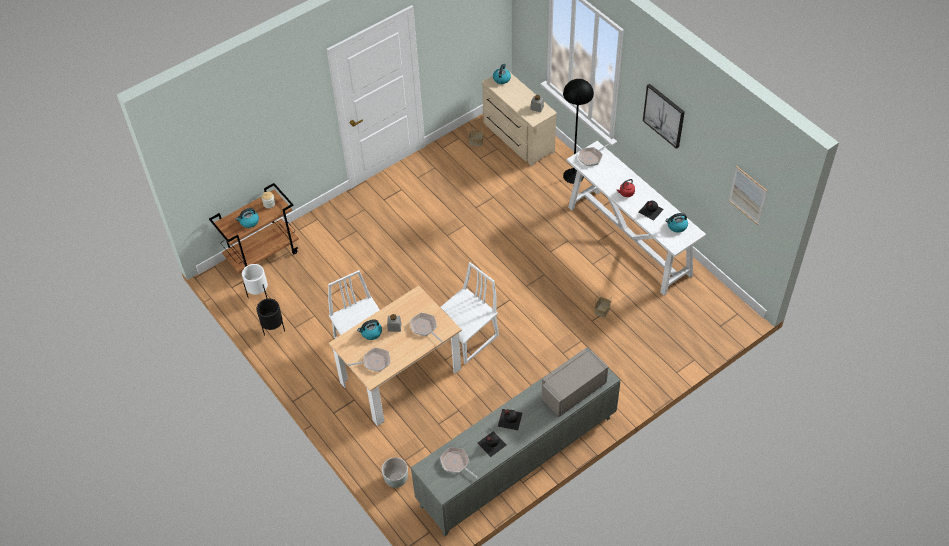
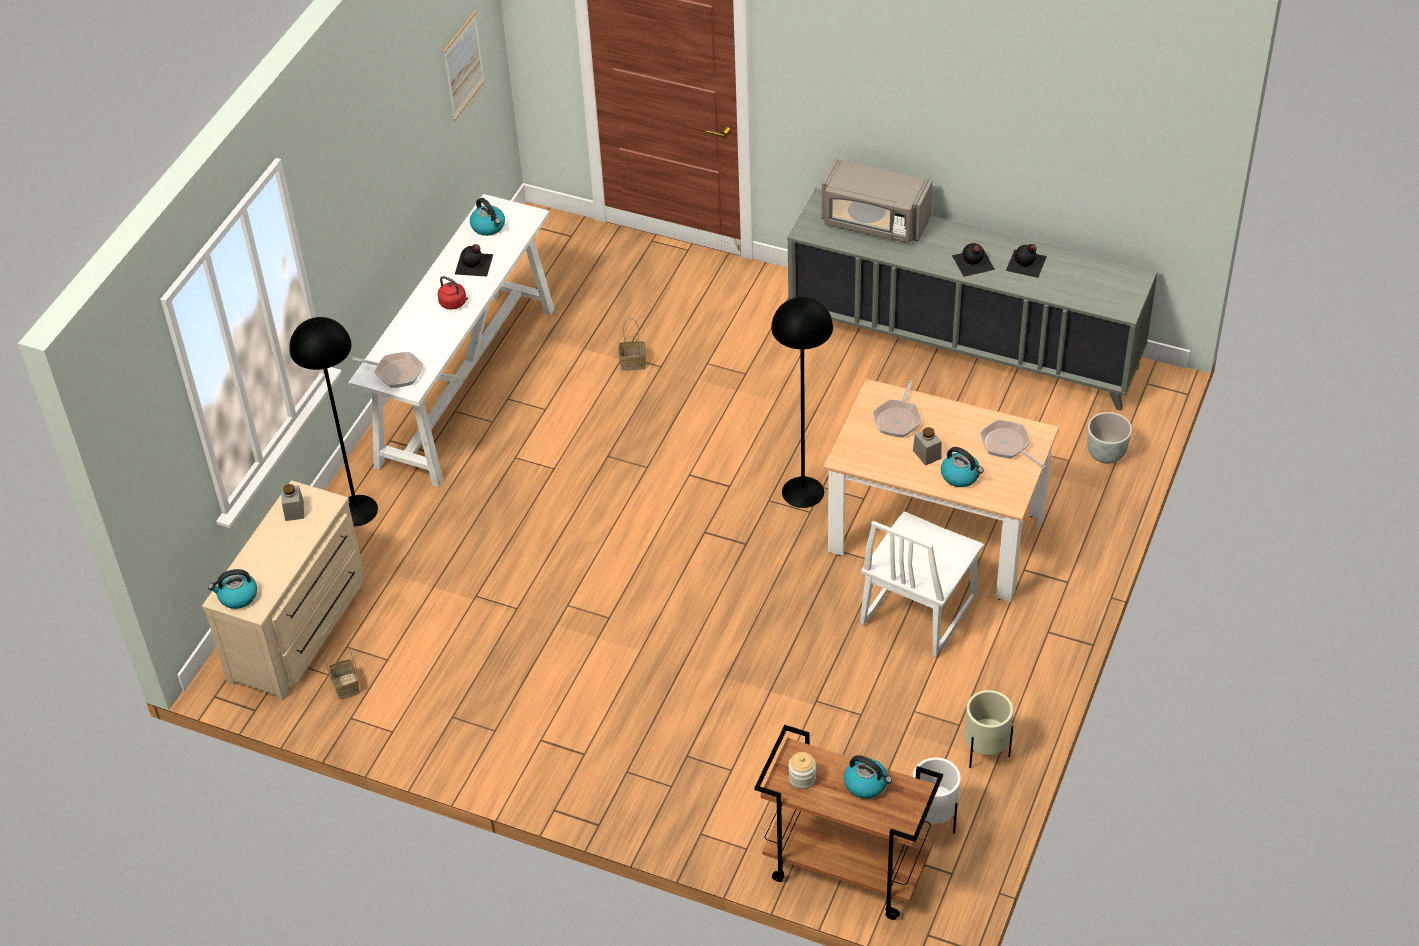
camera: 120 degrees left, 5 degrees down
(274, 329) = (985, 753): black planter -> beige planter
(456, 463) = (1087, 283): frying pan -> none
(467, 338) = (802, 491): white chair -> black floor lamp
(664, 115) = (363, 171): picture -> none

